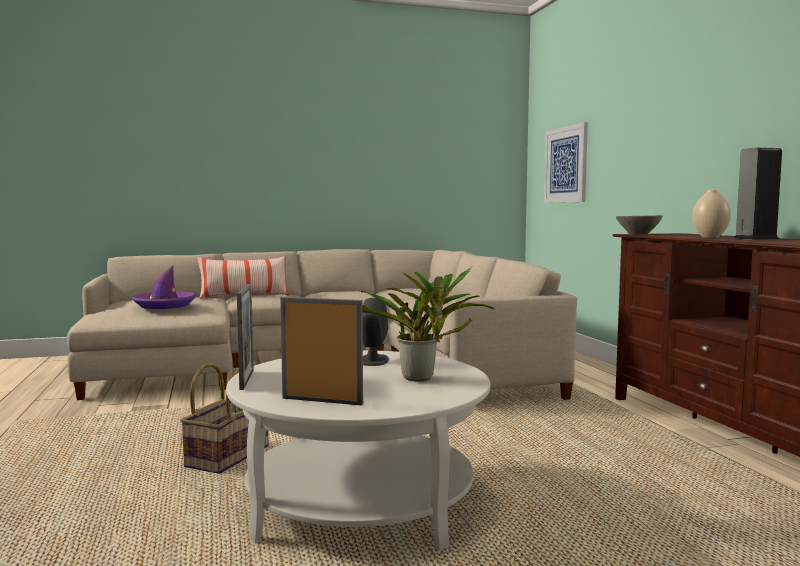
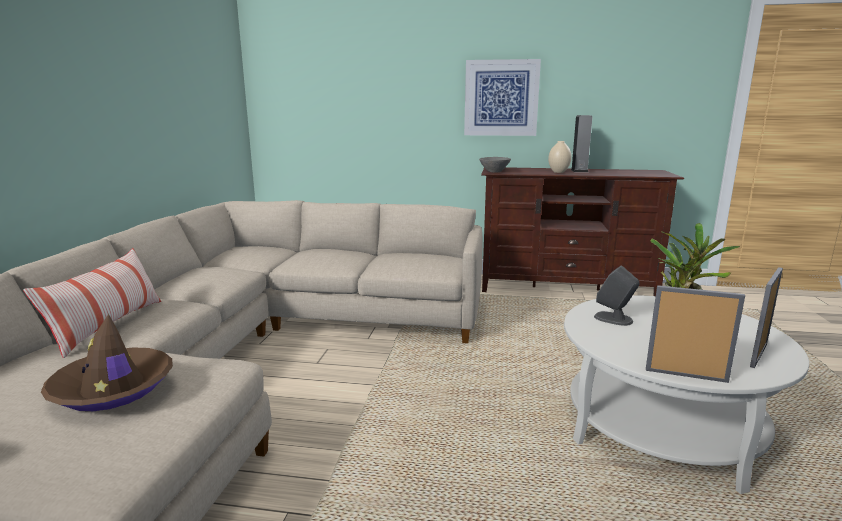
camera: 65 degrees left, 10 degrees up
(164, 305) = (113, 388): purple hat -> brown hat
(227, 456) = (533, 482): basket -> none
(566, 165) = (322, 106): picture -> picture (501, 98)

